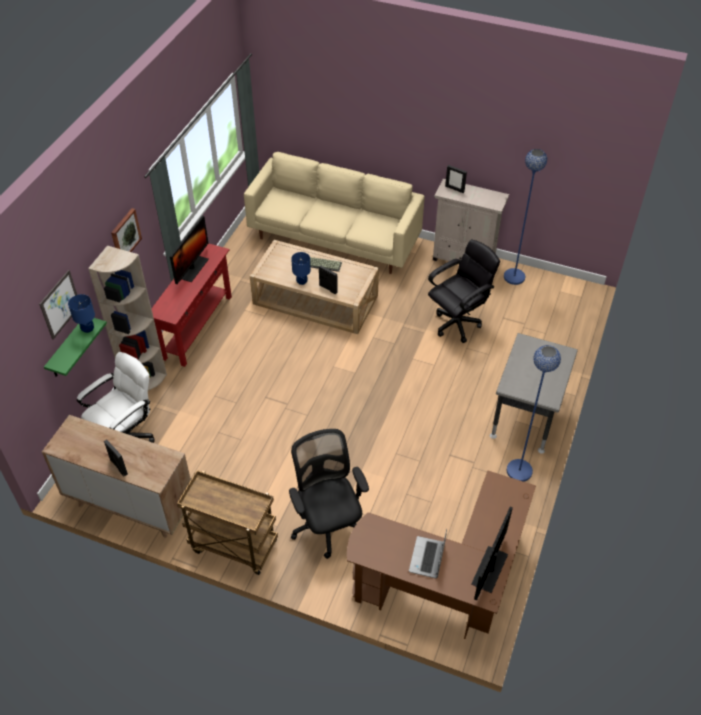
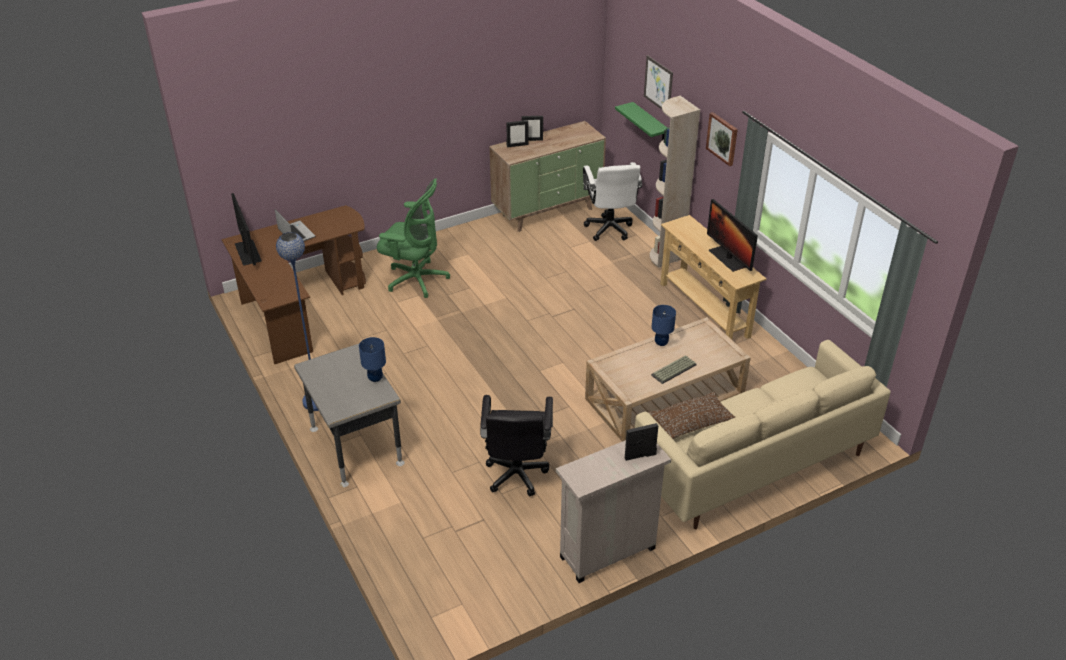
camera: 130 degrees right, 10 degrees down
(87, 329) = (651, 125): blue table lamp -> blue table lamp (376, 379)
(197, 327) = (704, 309): red console table -> beige console table
(233, 546) = (458, 236): brown cart -> none
(328, 289) = (633, 355): picture frame -> picture frame (517, 145)
(328, 528) = (413, 280): black office chair -> green office chair
(366, 232) = (690, 423): none -> brown pillow
(514, 277) = (530, 578): blue floor lamp -> none

